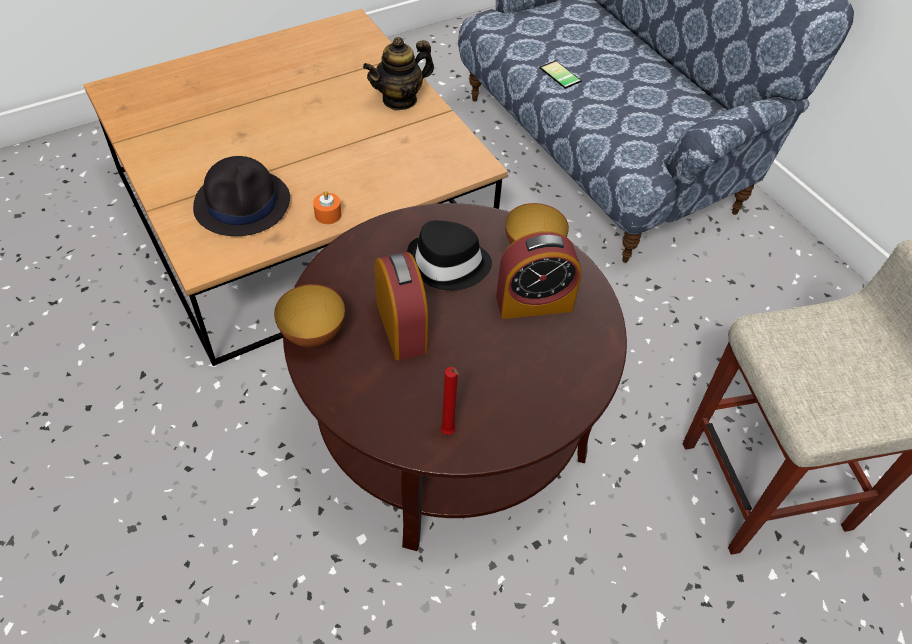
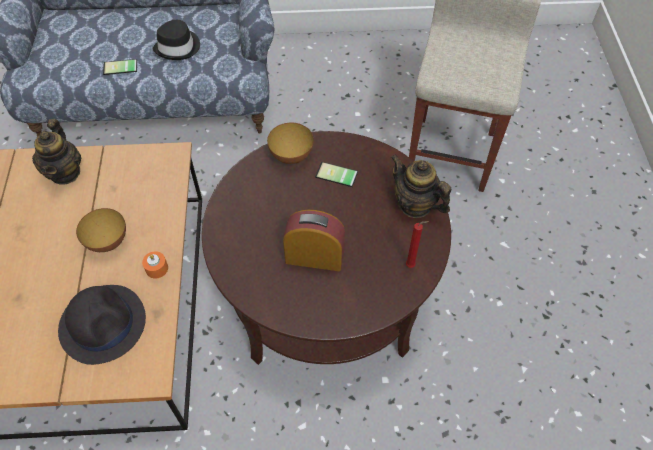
camera: 60 degrees left, 5 degrees up
(313, 334) = (291, 312): bowl -> bowl (108, 242)
(448, 265) = (276, 207): black hat -> black hat (178, 47)
(534, 303) = (336, 176): alarm clock -> phone
(548, 403) = (415, 204): none -> teapot

